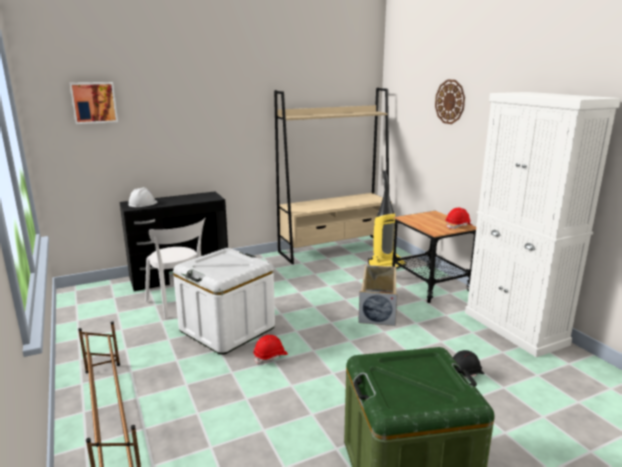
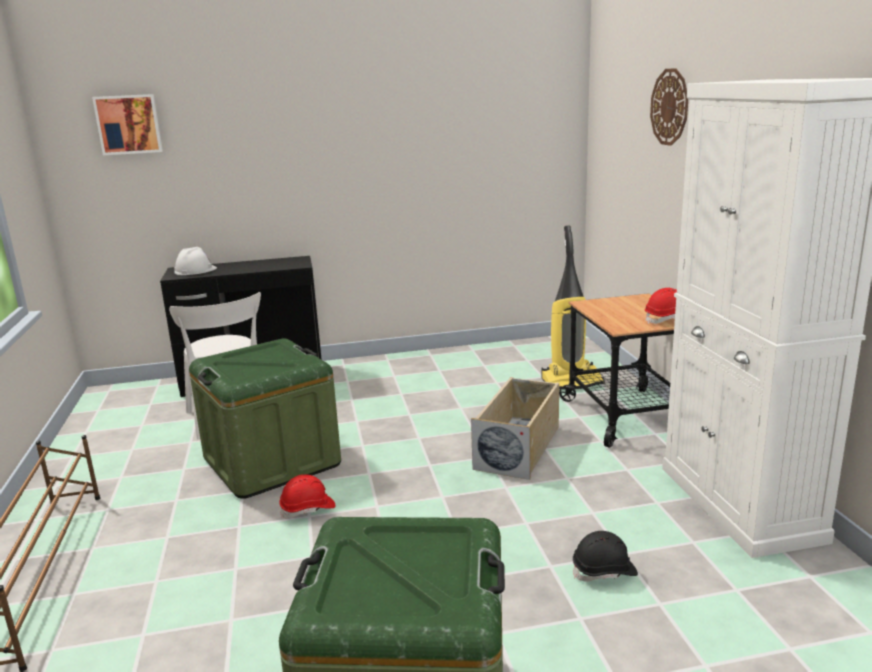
camera: 15 degrees right, 0 degrees up
(227, 329) = (272, 461): white storage box -> green storage box
(335, 249) = (503, 352): beige bookcase -> none

